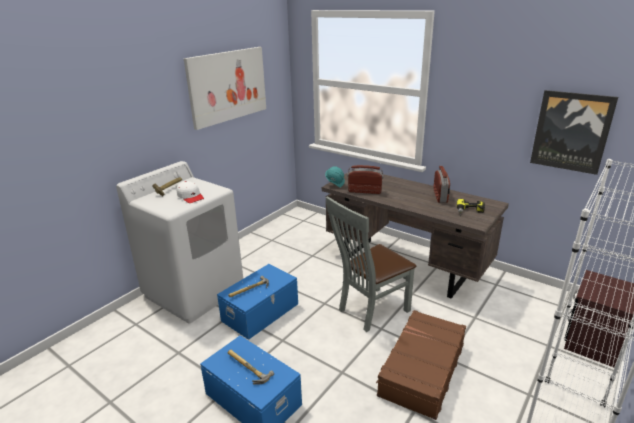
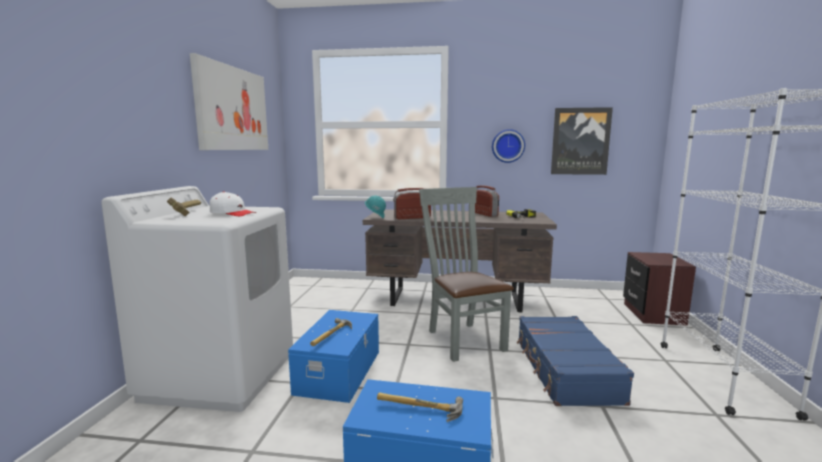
camera: 30 degrees left, 15 degrees down
(370, 311) = (462, 338): grey chair -> grey chair turned 135 degrees clockwise
(421, 369) = (565, 370): brown suitcase -> blue suitcase
(486, 124) = (508, 146): none -> wall clock

